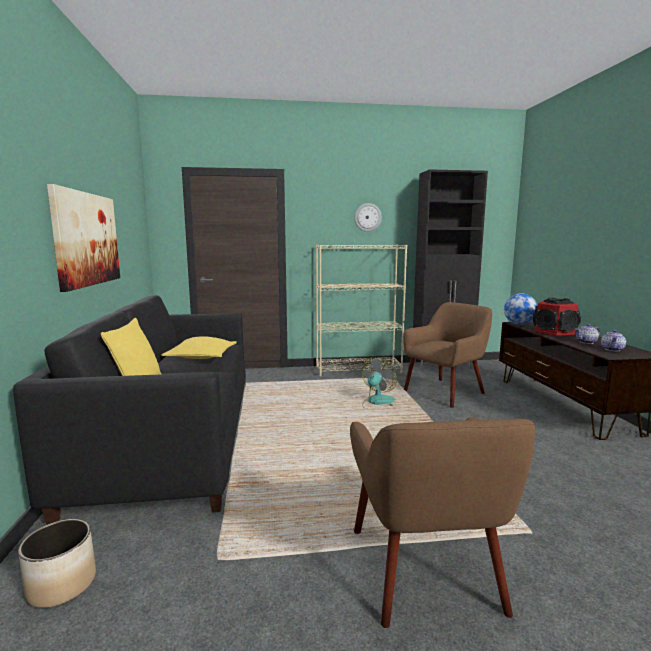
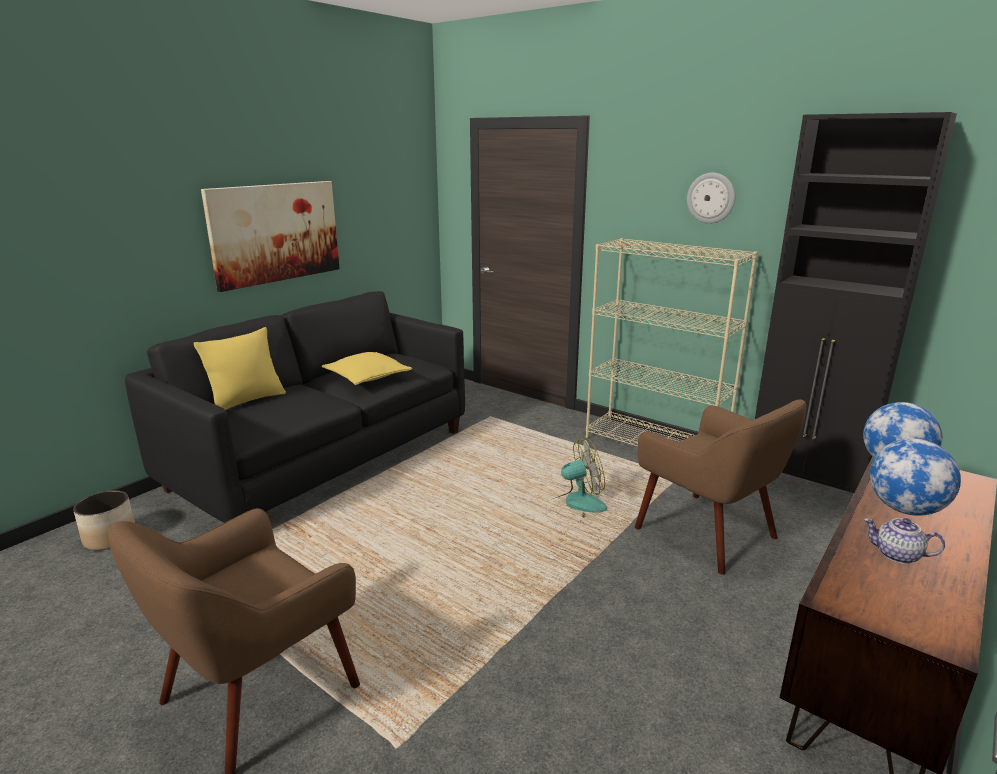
camera: 45 degrees right, 10 degrees up
(445, 391) = (708, 532): brown armchair -> brown armchair turned 45 degrees clockwise
(554, 332) = (905, 509): speaker -> globe
(612, 349) = (895, 593): teapot -> none

